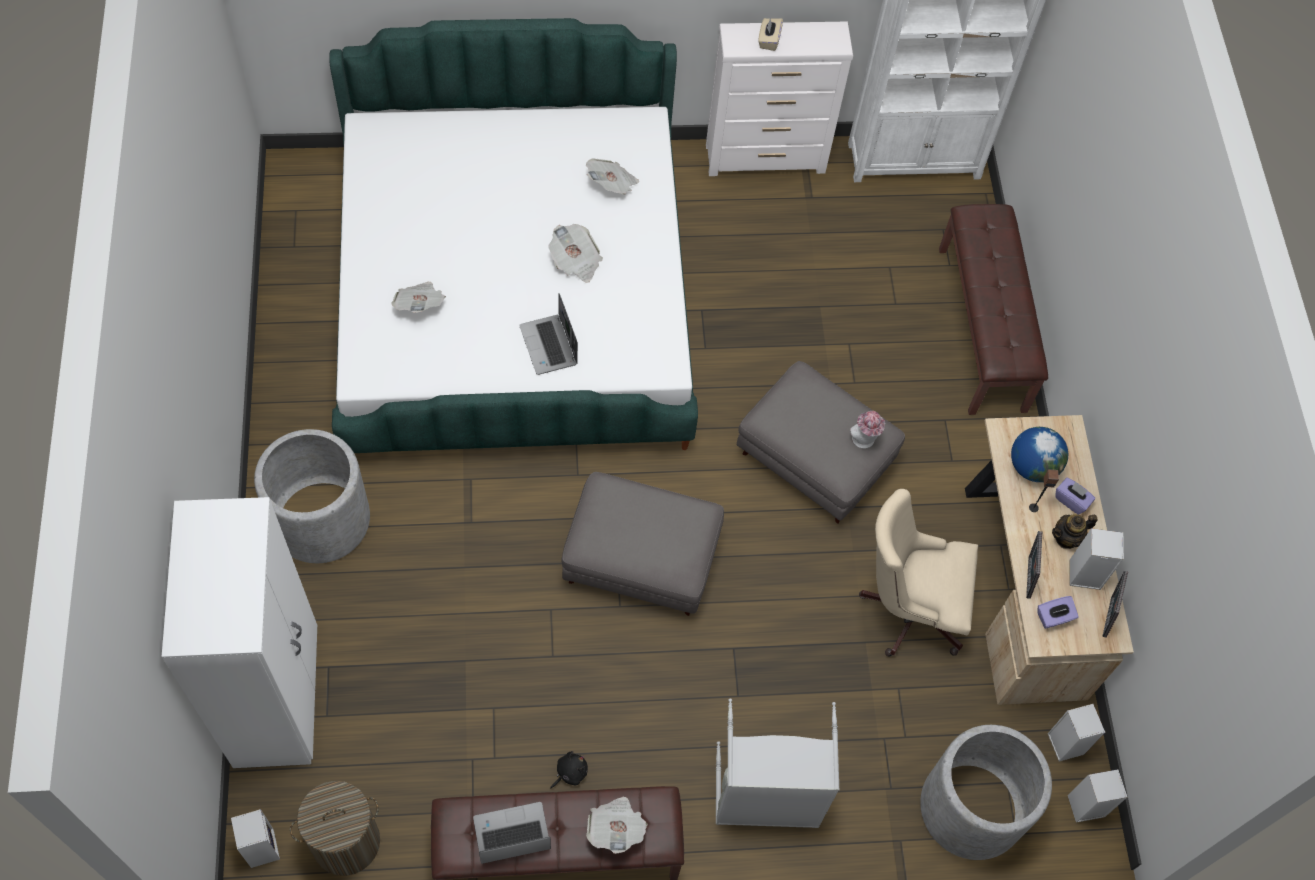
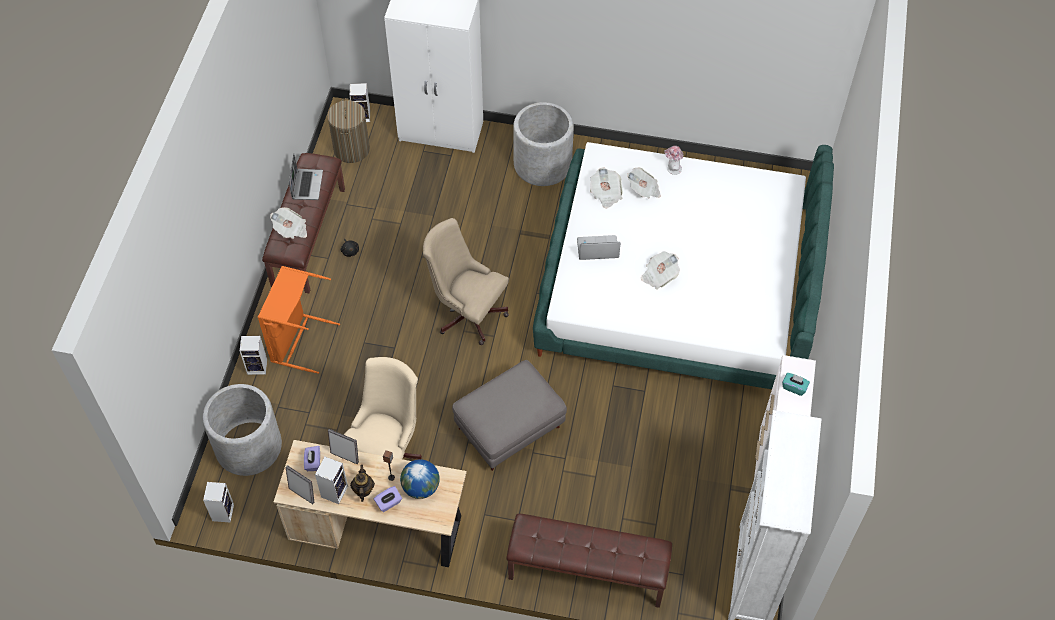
camera: 110 degrees right, 5 degrees down
(612, 184) = (719, 309): newspaper -> newspaper (606, 194)
(640, 561) = (467, 312): grey ottoman -> beige office chair
(766, 798) = (298, 341): grey laundry basket -> orange laundry basket
(769, 40) = (794, 387): beige tissue box -> turquoise tissue box
(864, 441) = (489, 422): hat -> hat (672, 169)
(1064, 742) = (266, 514): speaker -> speaker (258, 366)

